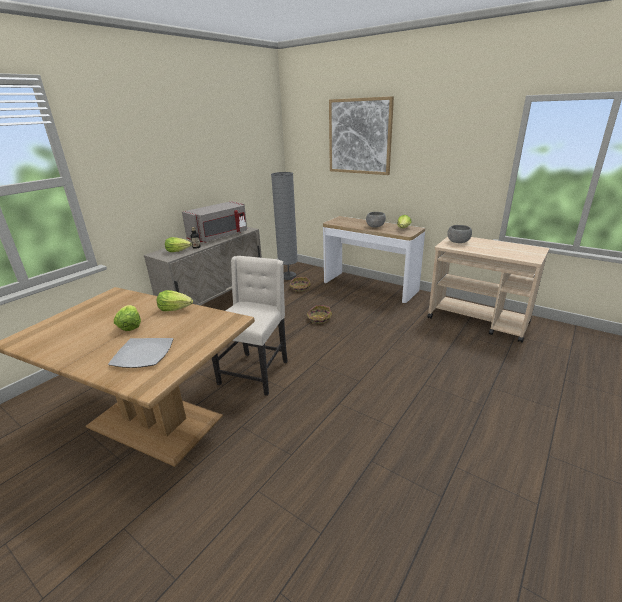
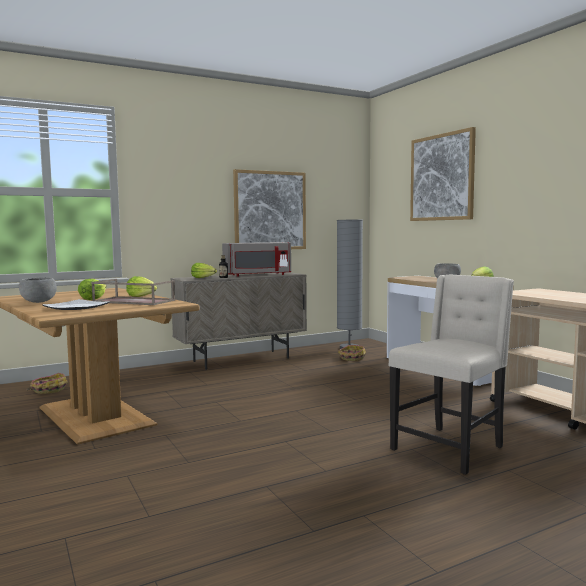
camera: 25 degrees right, 20 degrees down
(182, 324) = (132, 301): none -> brown tray
(214, 171) = (270, 210): none -> picture
(255, 372) = (224, 405): beige chair -> beige chair (449, 448)
(319, 319) = (344, 382): basket -> basket (48, 390)
(458, 242) = (532, 292): grey bowl -> grey bowl (38, 302)

